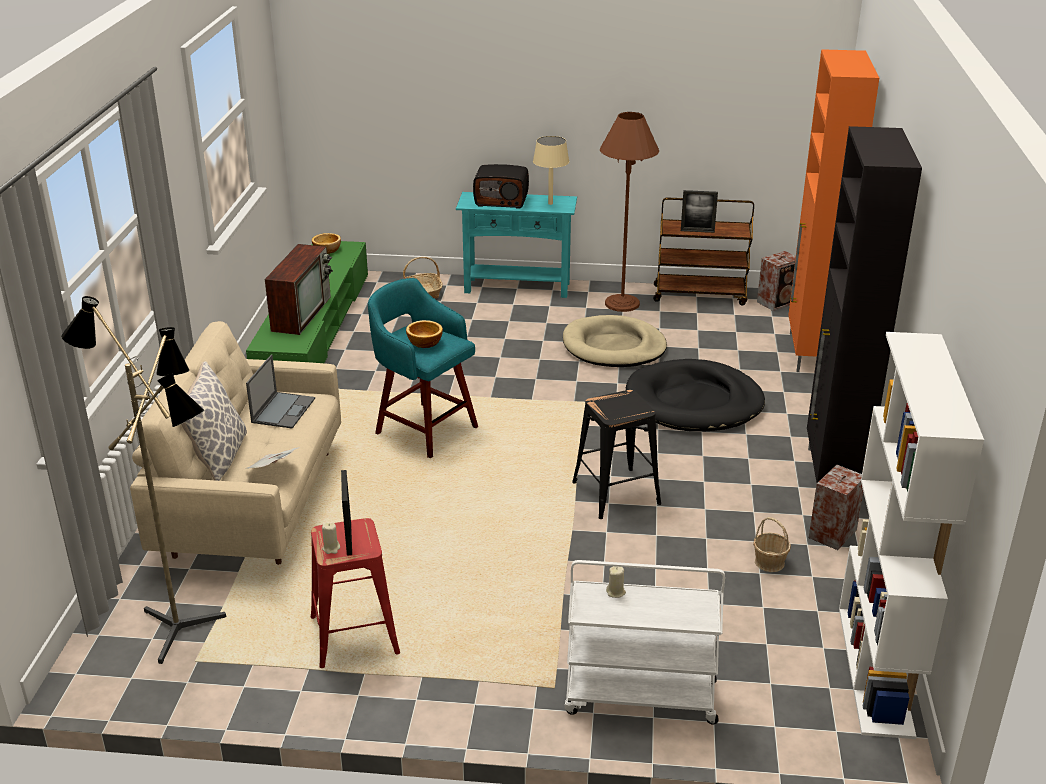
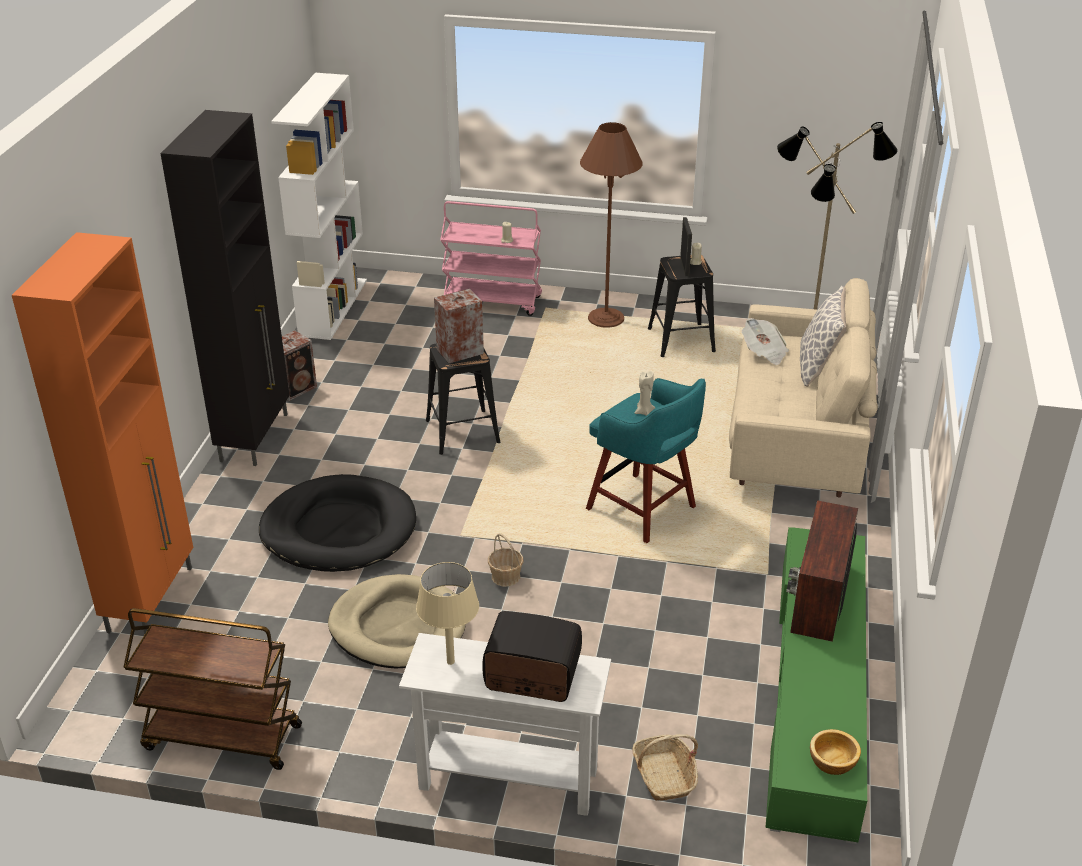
camera: 175 degrees left, 5 degrees up
(283, 410) = (778, 408): laptop -> none
(355, 635) = (680, 341): red stool -> black stool
(424, 342) = (644, 412): bowl -> beige candle
(517, 287) = (508, 779): turquoise console table -> white console table
(622, 303) = (352, 722): brown floor lamp -> brown floor lamp (606, 318)
(639, 698) = (492, 301): white cart -> pink cart
(697, 231) = (222, 648): picture frame -> none
(769, 562) = (360, 371): basket -> basket (505, 577)
(777, 302) = (115, 710): speaker -> speaker (458, 351)

